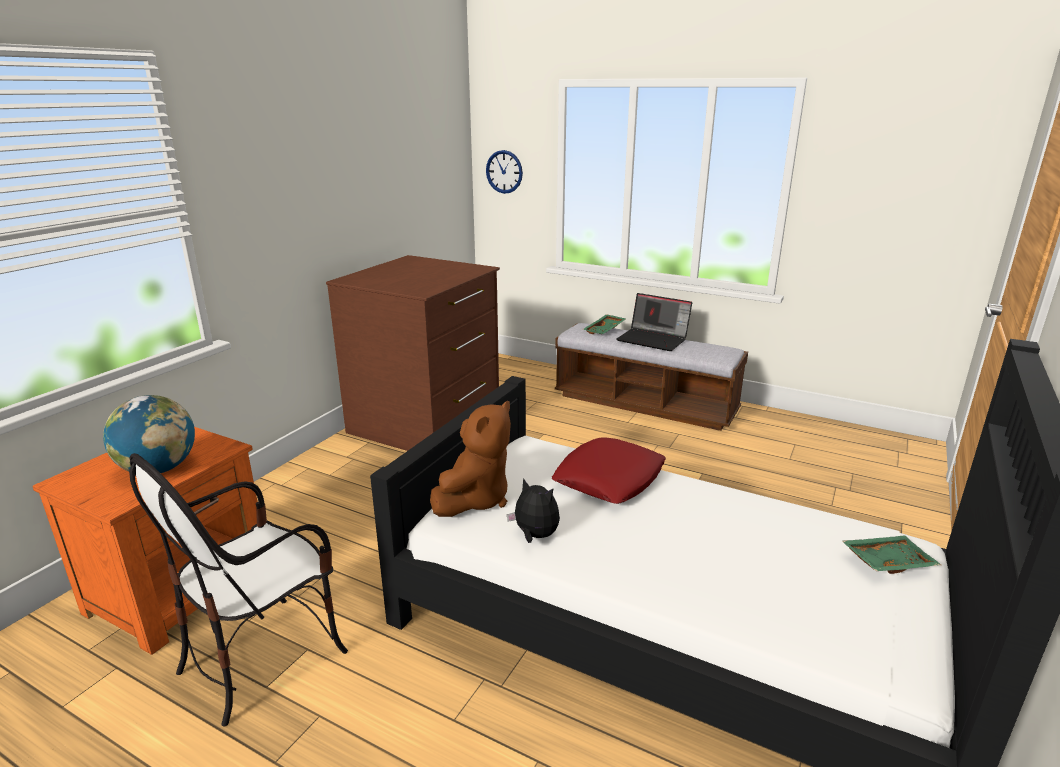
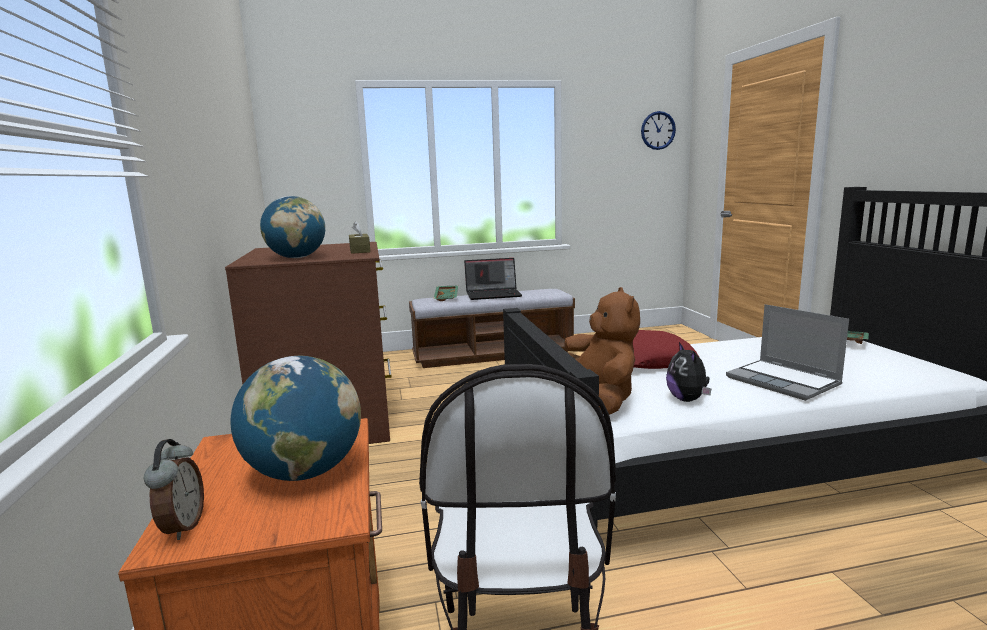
camera: 40 degrees left, 10 degrees down
(77, 475) = (181, 527): none -> alarm clock
(384, 281) = (297, 258): none -> globe
(443, 282) = (360, 251): none -> brown tissue box
(504, 172) = (302, 170): wall clock -> wall clock (658, 130)
(535, 536) = (688, 399): plush toy -> plush toy turned 90 degrees counterclockwise
(665, 567) = (784, 381): none -> laptop

